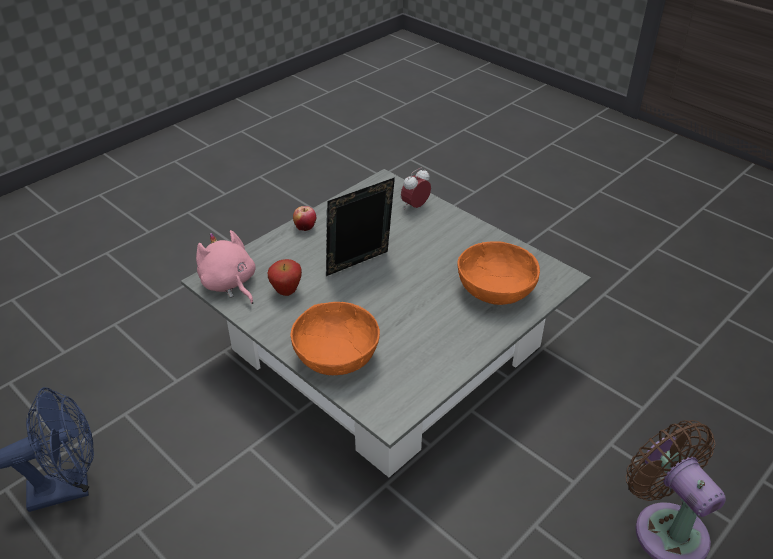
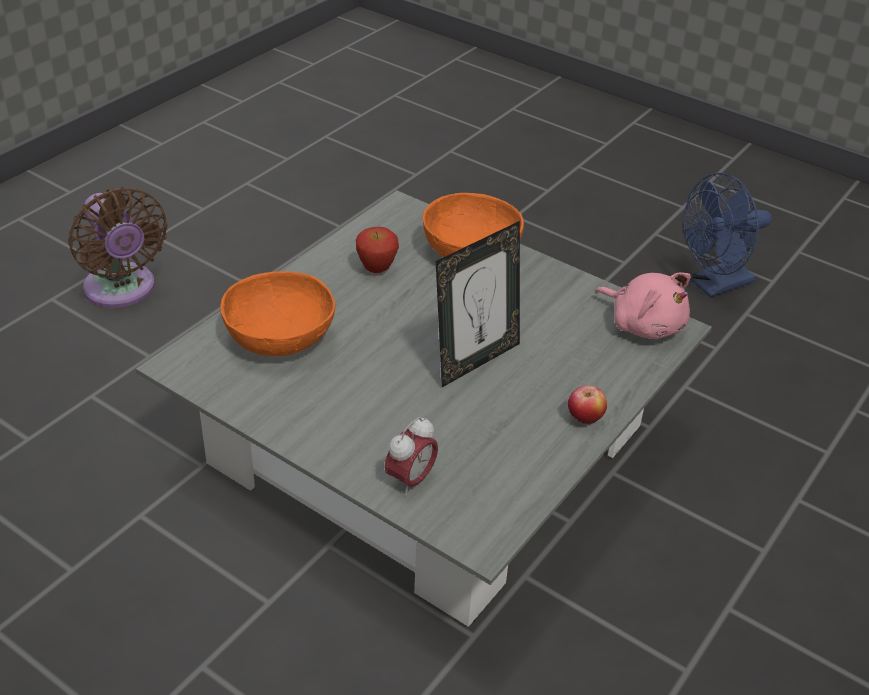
camera: 170 degrees right, 0 degrees up
(286, 292) = (562, 319): apple -> apple (377, 270)

